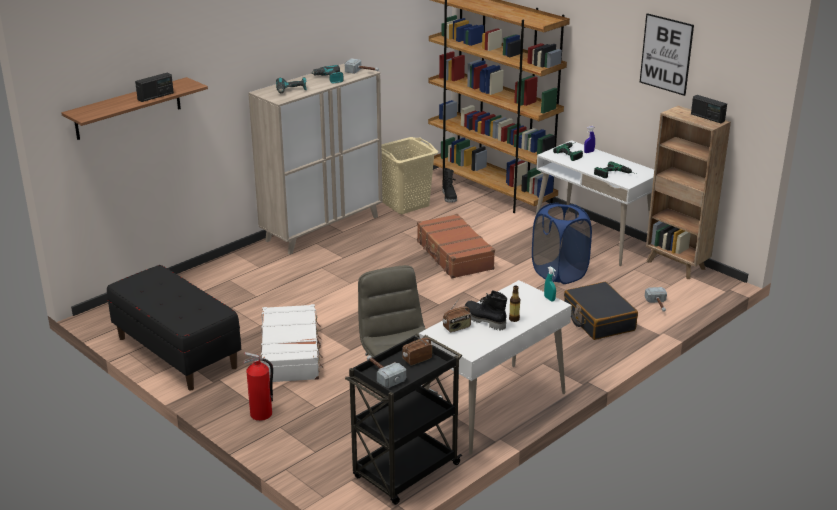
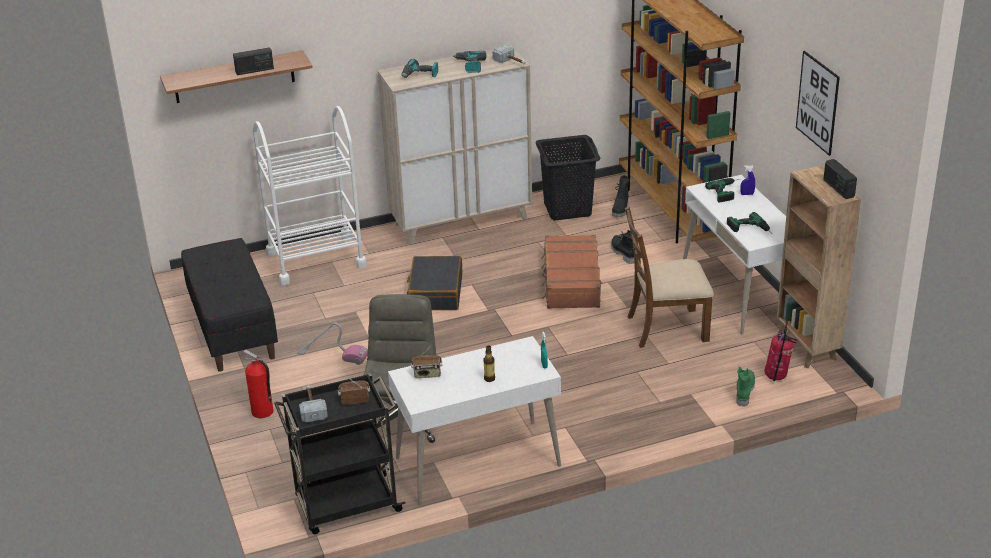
camera: 25 degrees right, 5 degrees up
(213, 281) = (316, 259): none -> white cart
(291, 353) = (333, 355): white suitcase -> vacuum cleaner
(405, 204) = (567, 209): beige laundry basket -> black laundry basket
(484, 320) = (459, 373): black boot -> black boot (622, 253)
(559, 273) = (666, 328): blue laundry basket -> brown chair
(598, 320) = (663, 393): black suitcase -> black suitcase (435, 292)
(658, 305) = (744, 391): hammer -> green boot
(673, 290) = (777, 378): none -> fire extinguisher

